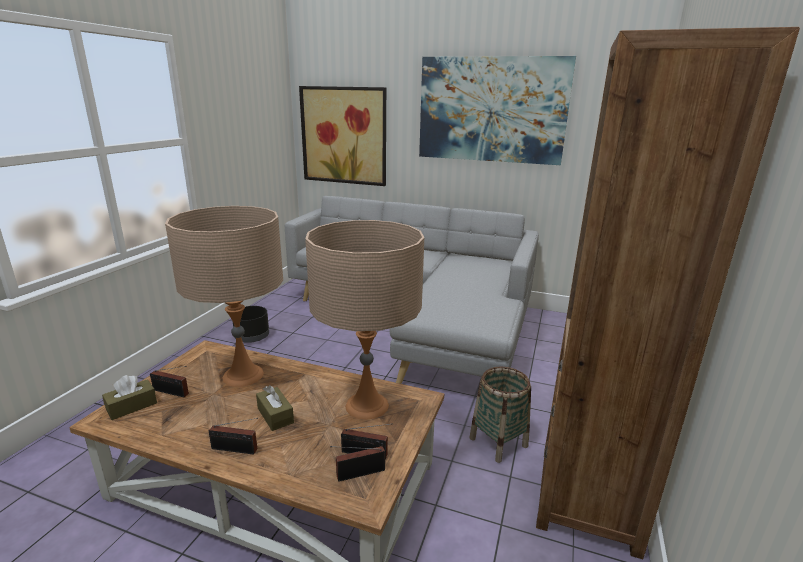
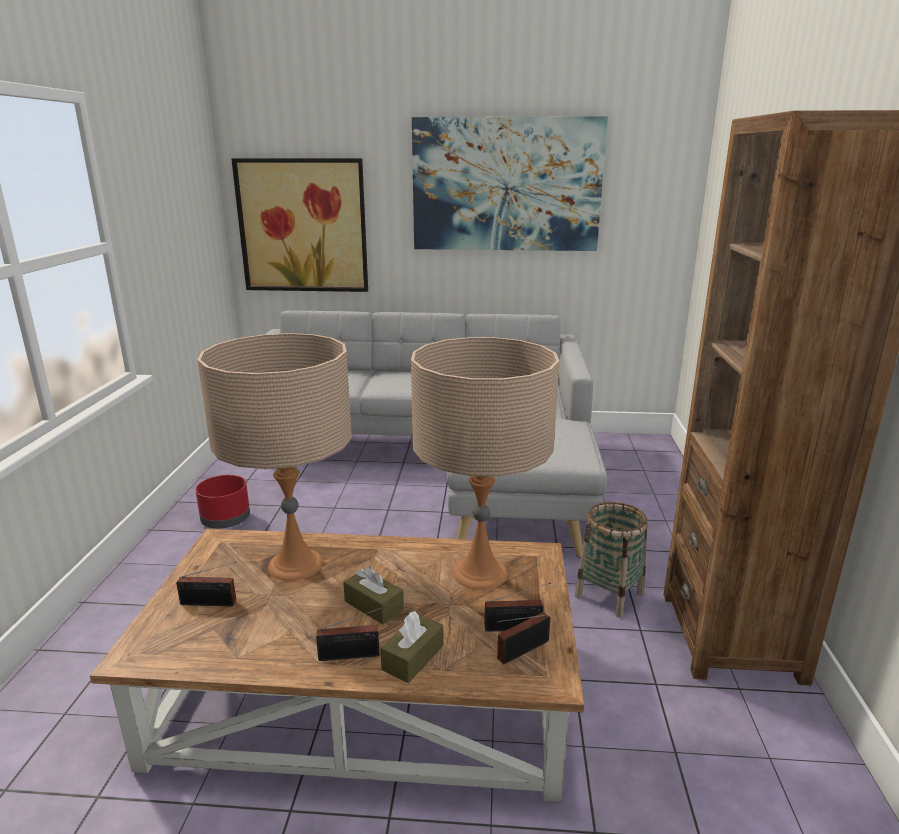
camera: 15 degrees left, 0 degrees up
(132, 406) = (165, 631): brown tissue box -> brown tissue box (413, 657)
(252, 337) = (226, 519): black planter -> red planter

